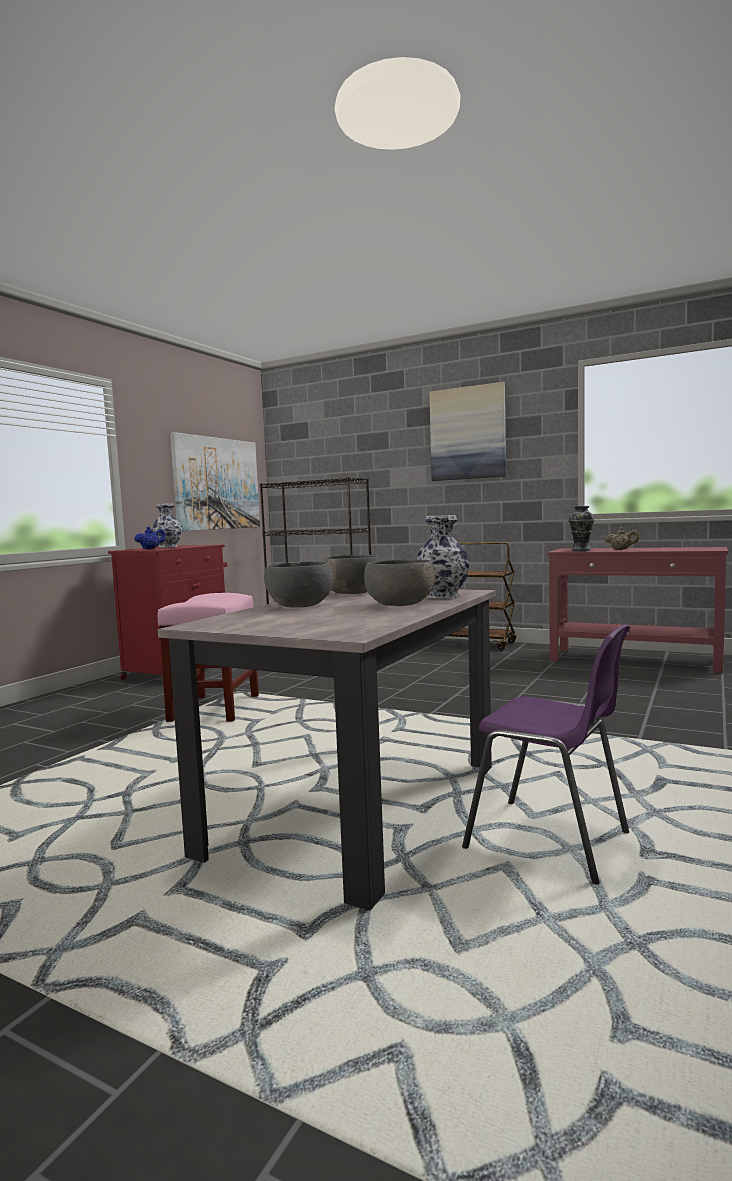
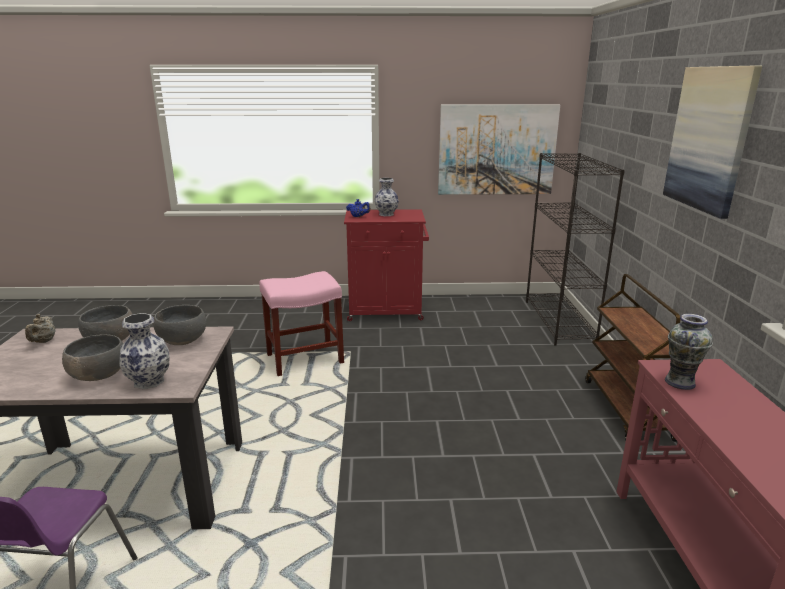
camera: 60 degrees right, 15 degrees up
(621, 549) = (727, 415): beige teapot -> beige teapot (43, 341)

